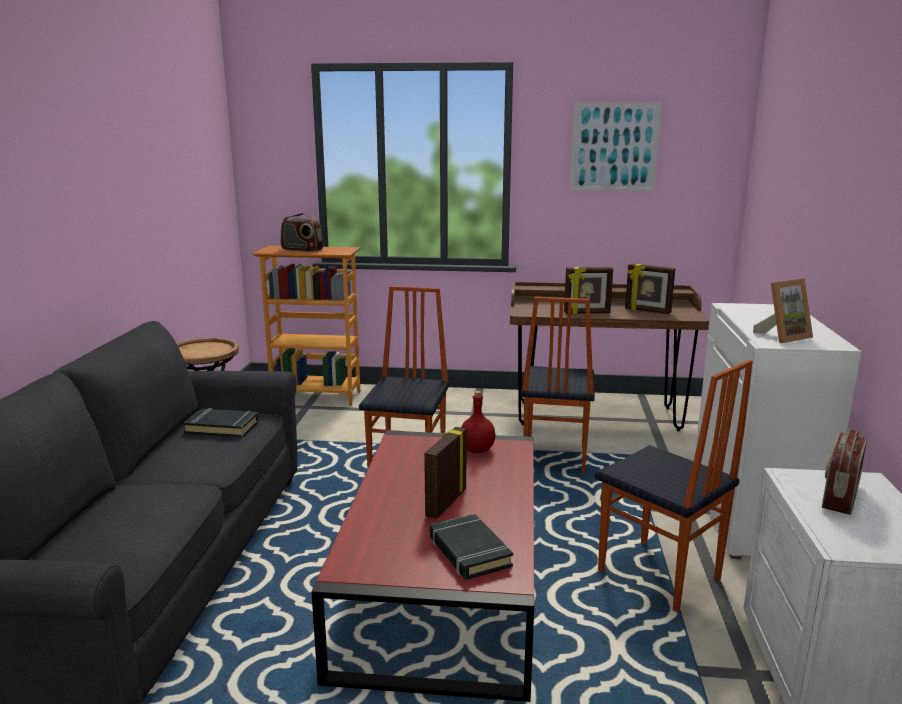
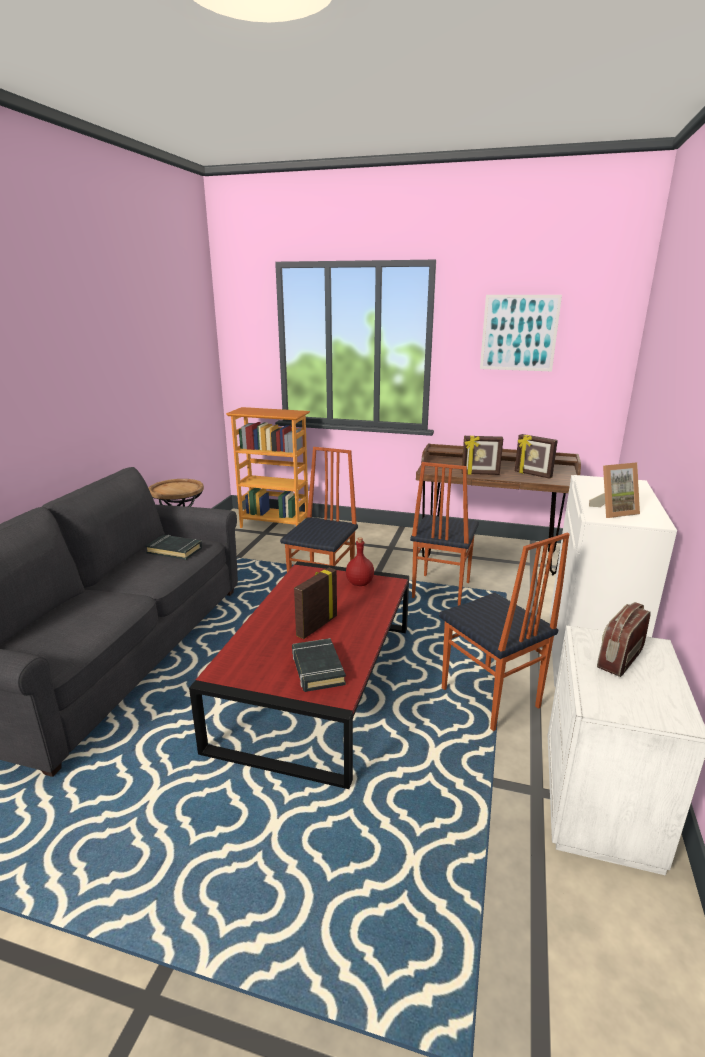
camera: 10 degrees right, 5 degrees up
(302, 250) = (264, 412): radio -> none

